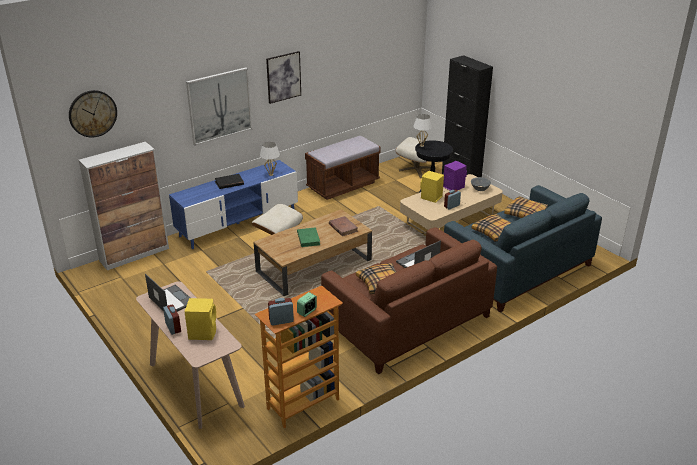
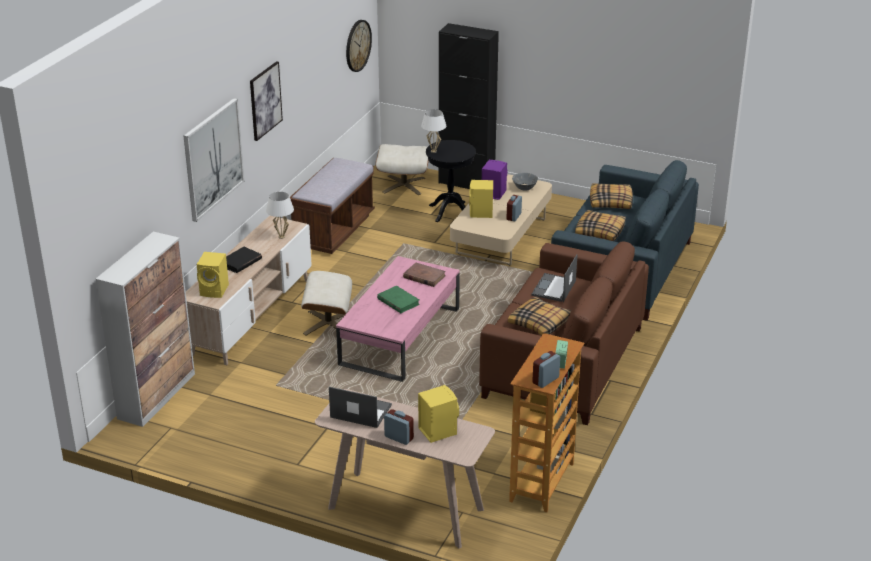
camera: 30 degrees left, 0 degrees up
(92, 113) = (104, 208): wall clock -> wall clock (357, 45)
(195, 196) = (215, 290): none -> yellow speaker
(238, 224) = (251, 316): blue tv stand -> beige tv stand
(313, 266) = (400, 337): brown coffee table -> pink coffee table

